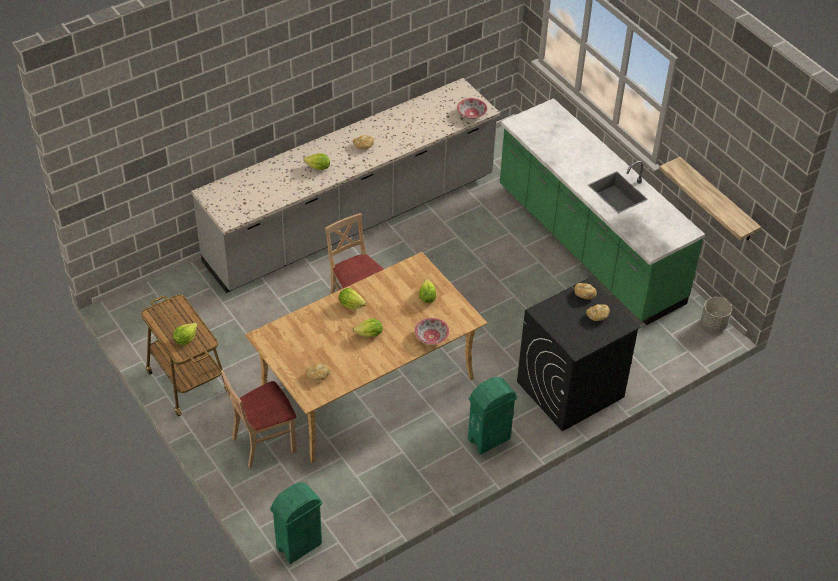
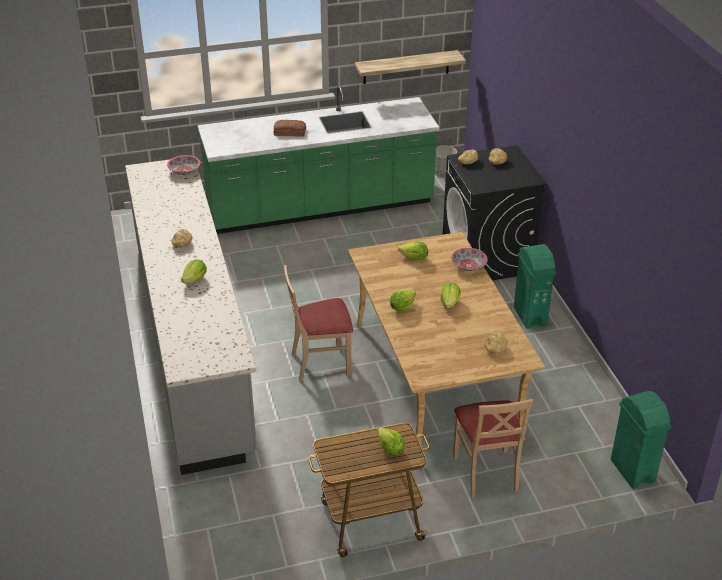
camera: 70 degrees left, 10 degrees down
(575, 159) = (289, 132): none -> bread

